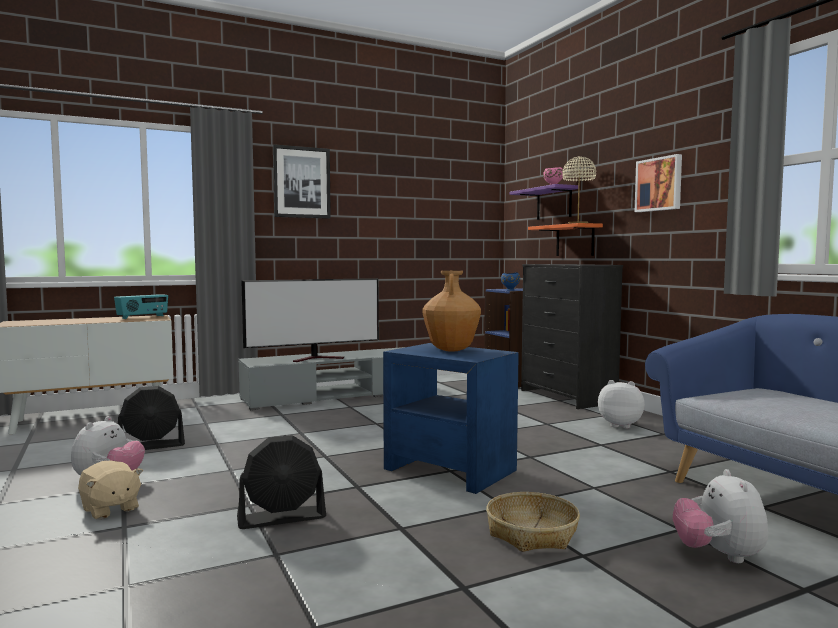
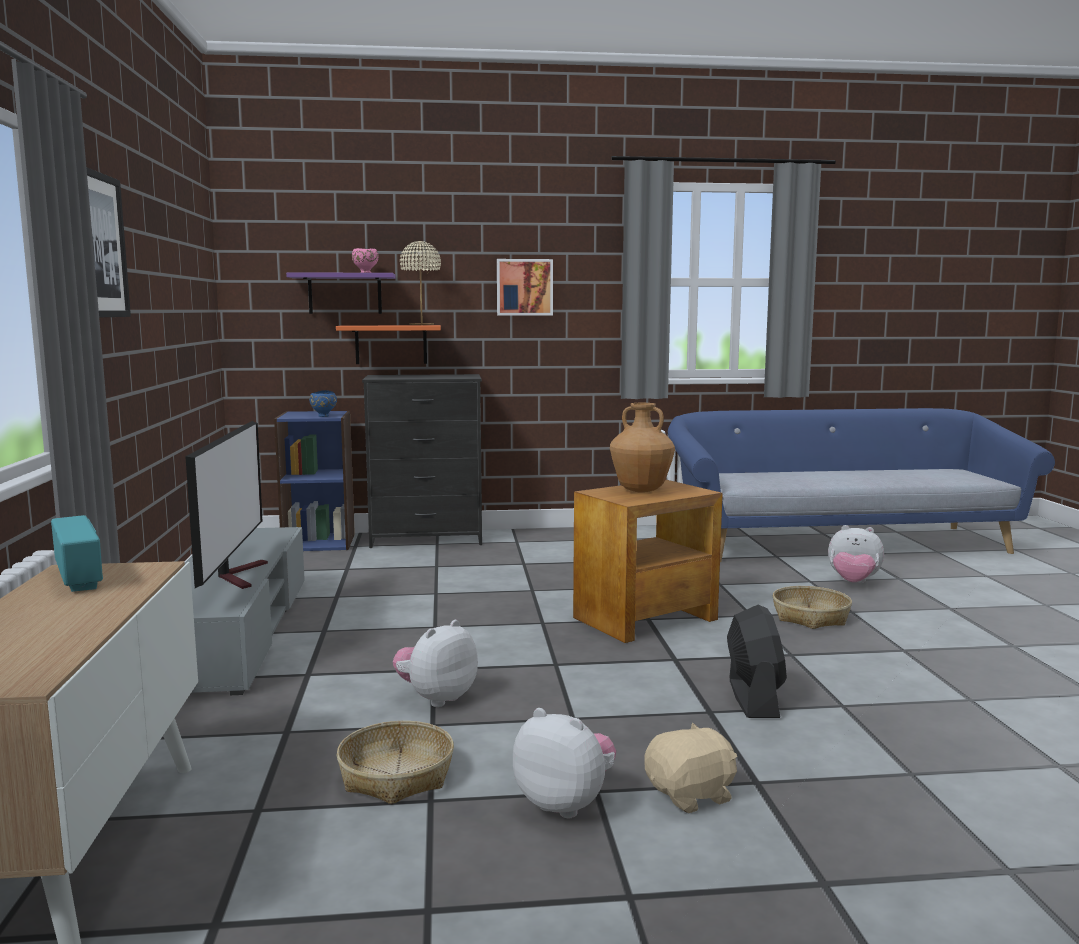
camera: 70 degrees left, 5 degrees up
(151, 446) = (396, 776): black fan -> basket
(449, 469) = (643, 618): blue side table -> brown side table
(620, 425) = (555, 544): plush toy -> plush toy (436, 698)

